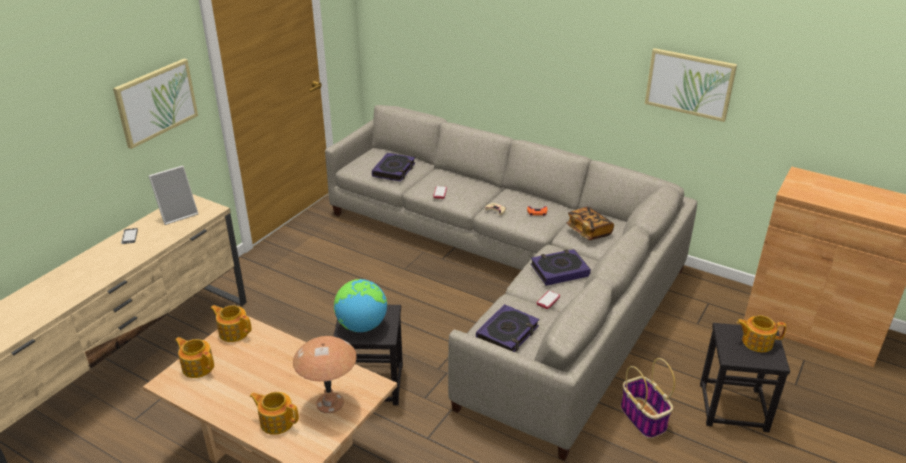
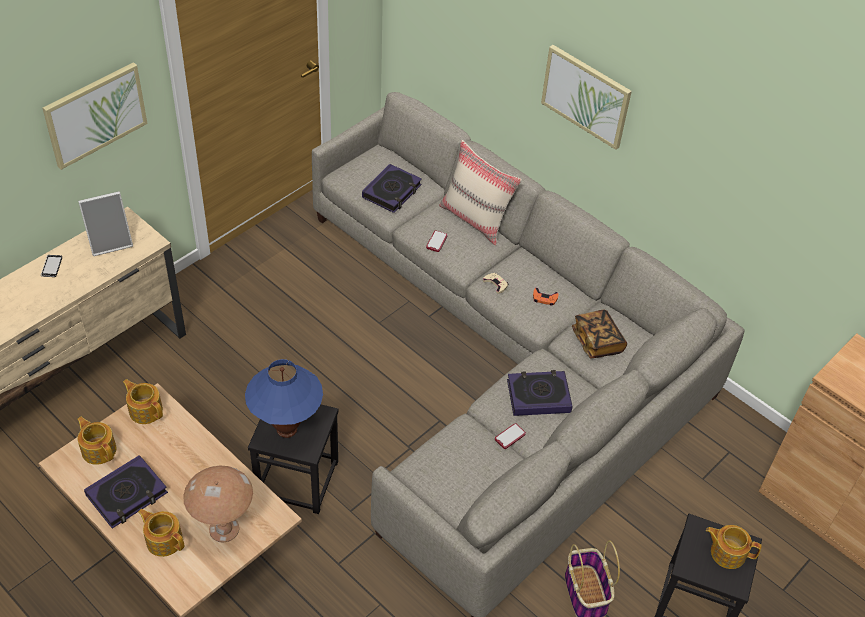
camera: 10 degrees right, 15 degrees up
(362, 326) = (286, 430): globe -> blue table lamp
(464, 177) = (476, 219): none -> beige pillow
(507, 333) = (445, 475): book -> book (127, 495)
(689, 84) = (757, 198): picture -> picture (586, 96)

